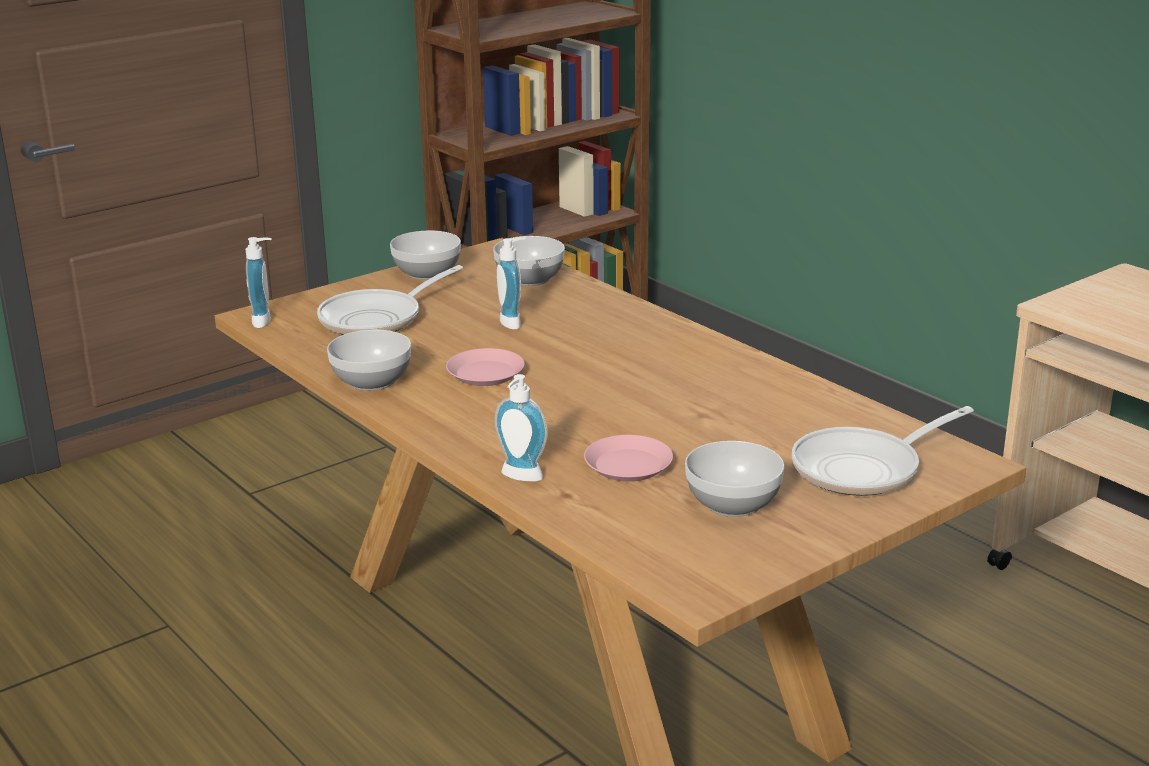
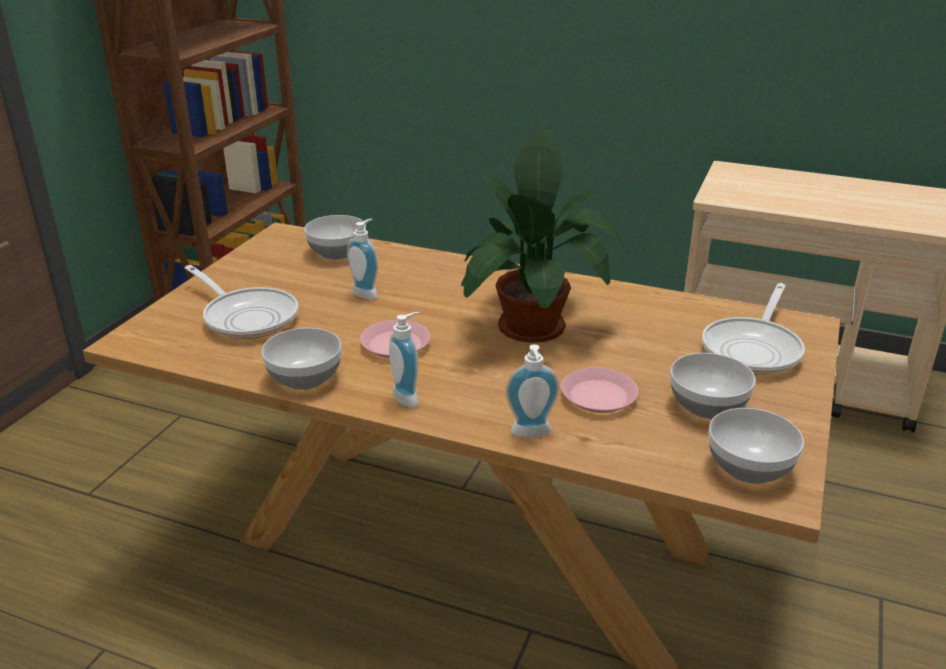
camera: 30 degrees left, 5 degrees up
(265, 321) = (142, 344): soap dispenser -> soap dispenser (409, 397)
(378, 319) = (247, 317): frying pan -> frying pan turned 60 degrees counterclockwise
(426, 272) = (244, 265): bowl -> bowl (748, 467)
(651, 387) = (535, 323): none -> potted plant

